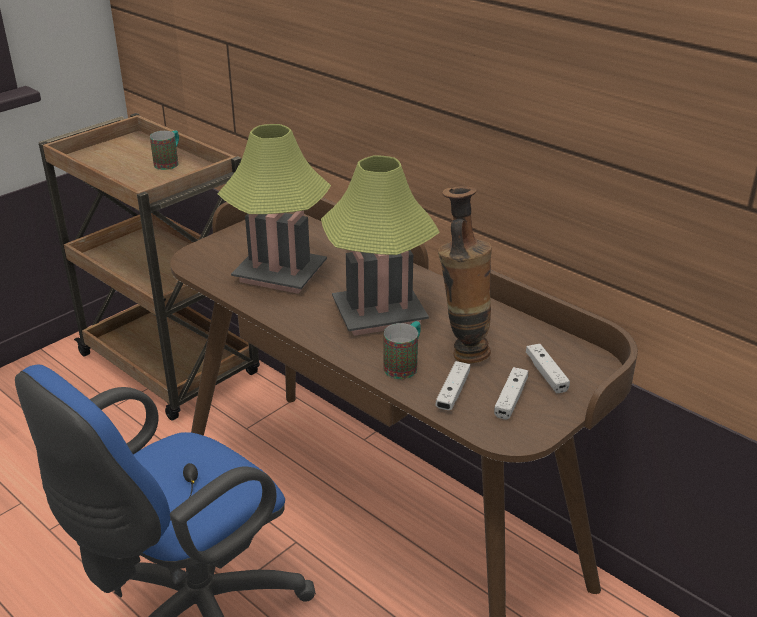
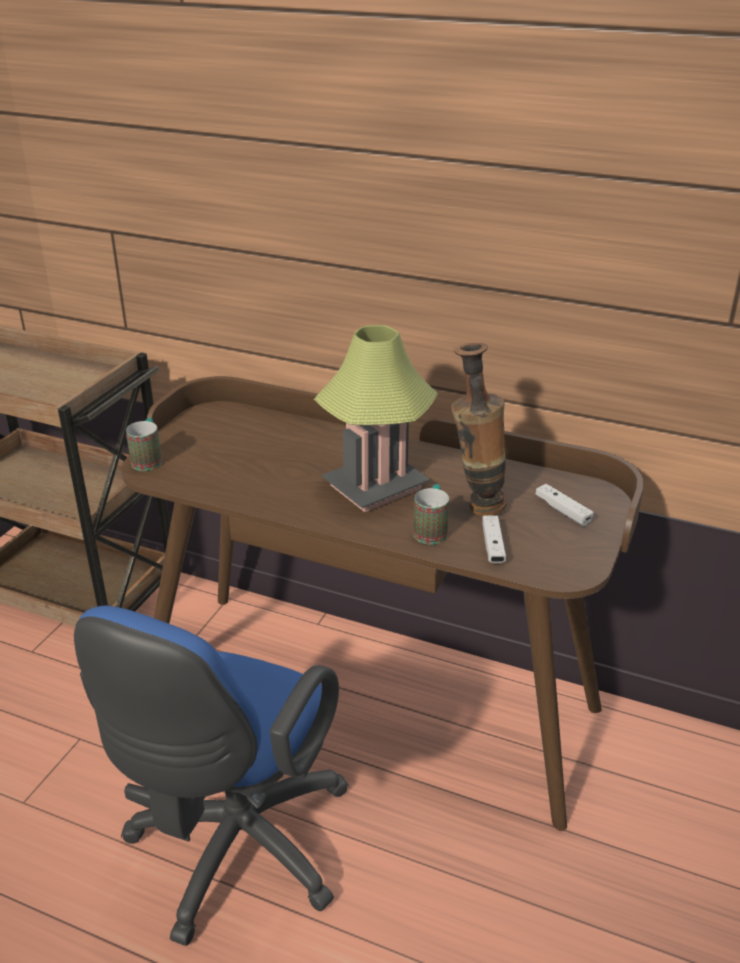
camera: 20 degrees left, 0 degrees up
(169, 163) = (59, 371): mug -> mug (148, 459)
(280, 274) = (250, 466): table lamp -> none
(510, 399) = (547, 540): white game controller -> none

